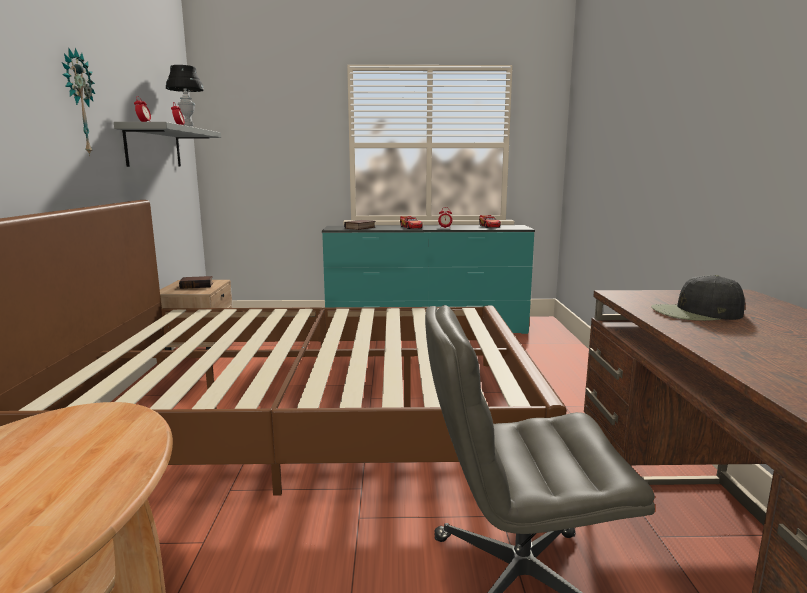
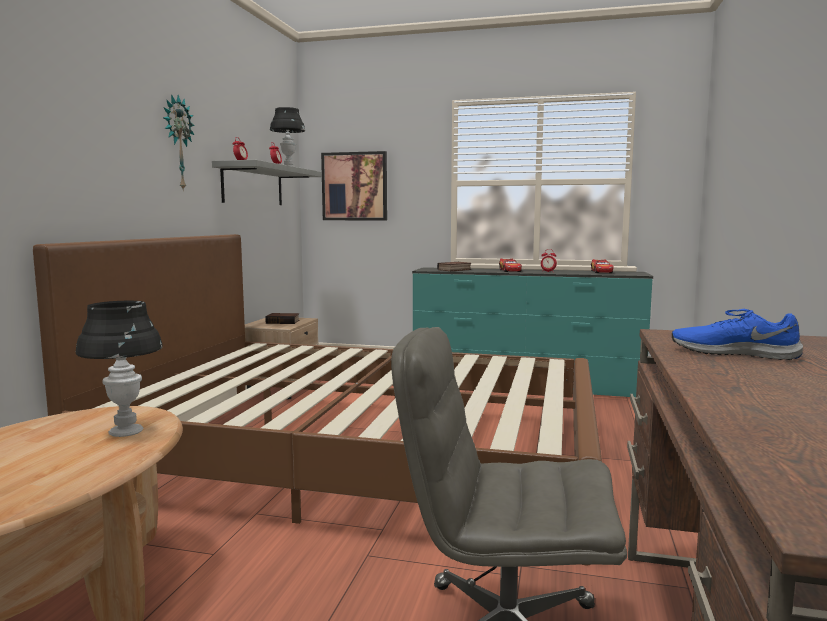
camera: 15 degrees right, 5 degrees down
(108, 438) = (126, 431): none -> black table lamp
(253, 147) = (355, 186): none -> picture
(696, 313) = (733, 353): black cap -> blue shoe

